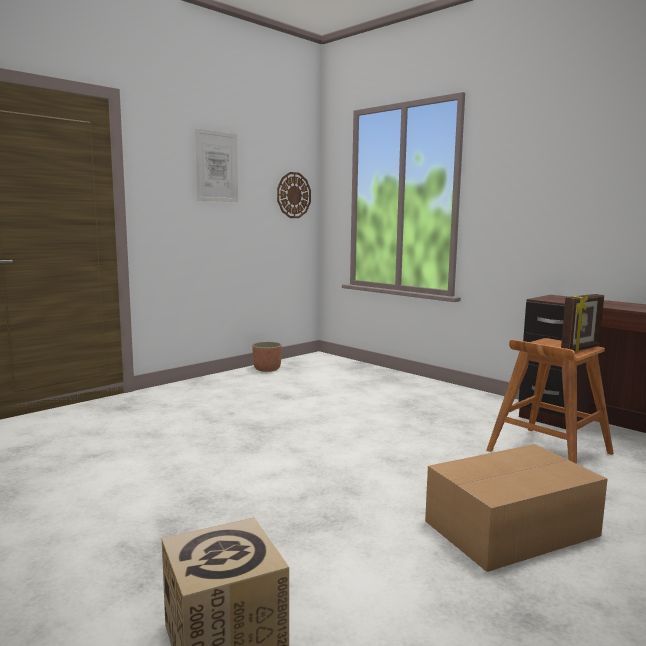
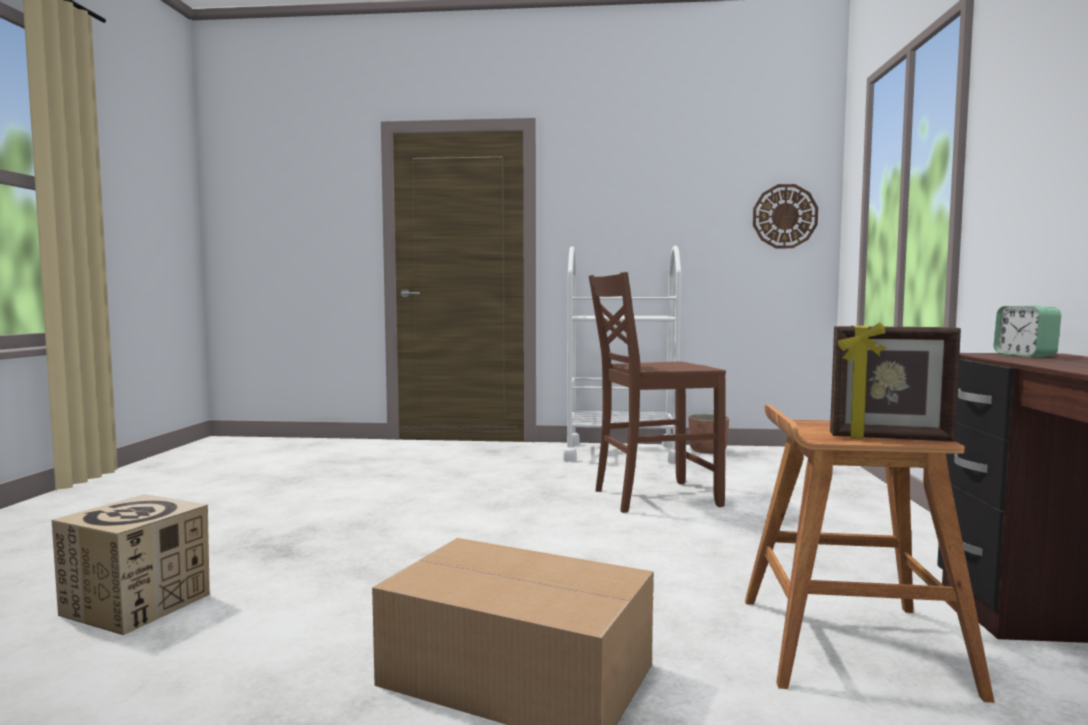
camera: 50 degrees right, 5 degrees down
(217, 166) = (656, 188): picture -> none
(220, 384) = (621, 453): none -> white cart
(318, 410) = (652, 497): none -> brown chair
(555, 298) = (1024, 355): none -> alarm clock

